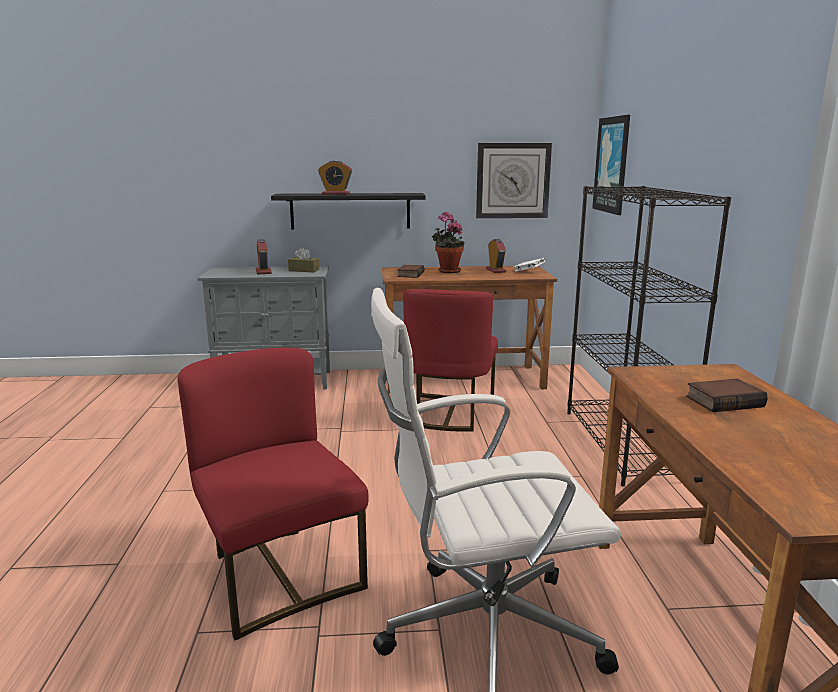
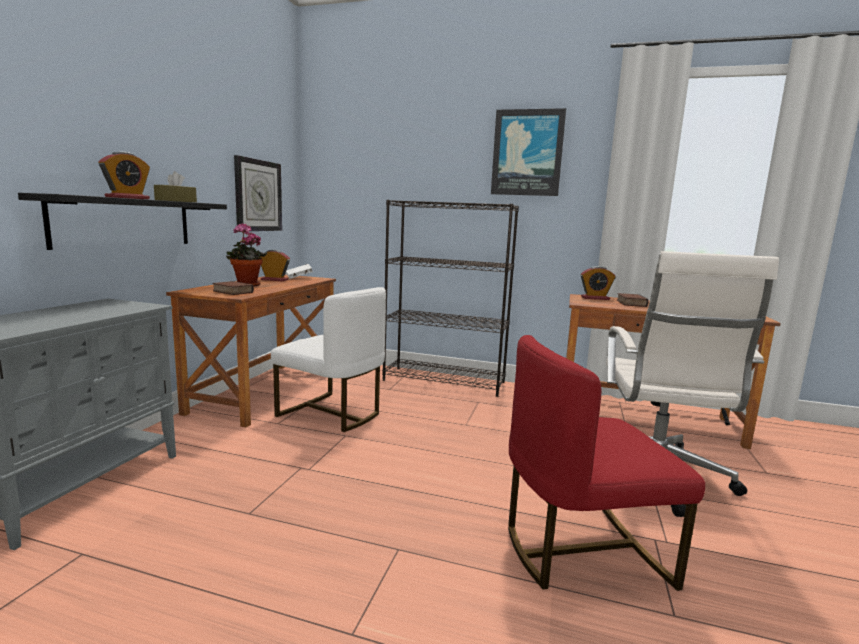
camera: 70 degrees left, 5 degrees down
(263, 272) = (58, 317): alarm clock -> alarm clock (595, 298)
(304, 270) = (110, 306): brown tissue box -> brown tissue box (176, 201)
(450, 413) = (332, 413): red chair -> white chair
(612, 165) = (336, 187): picture -> picture (527, 153)

